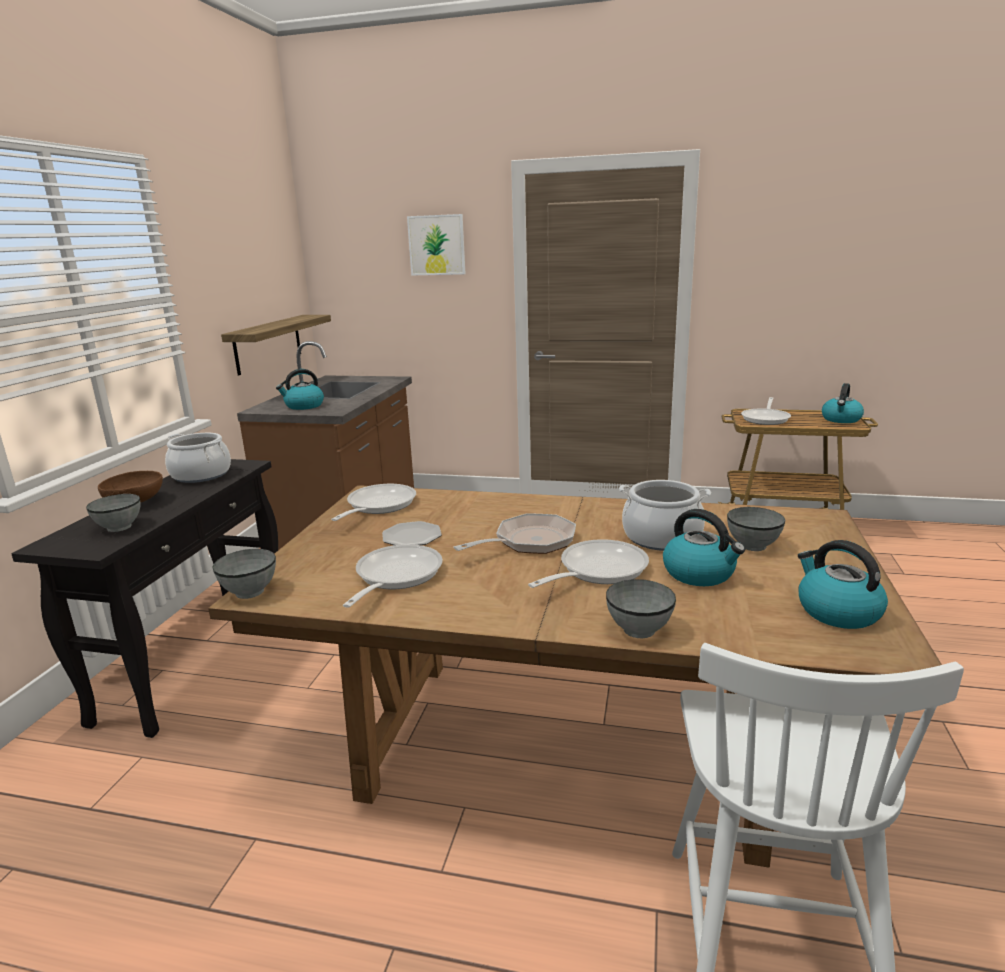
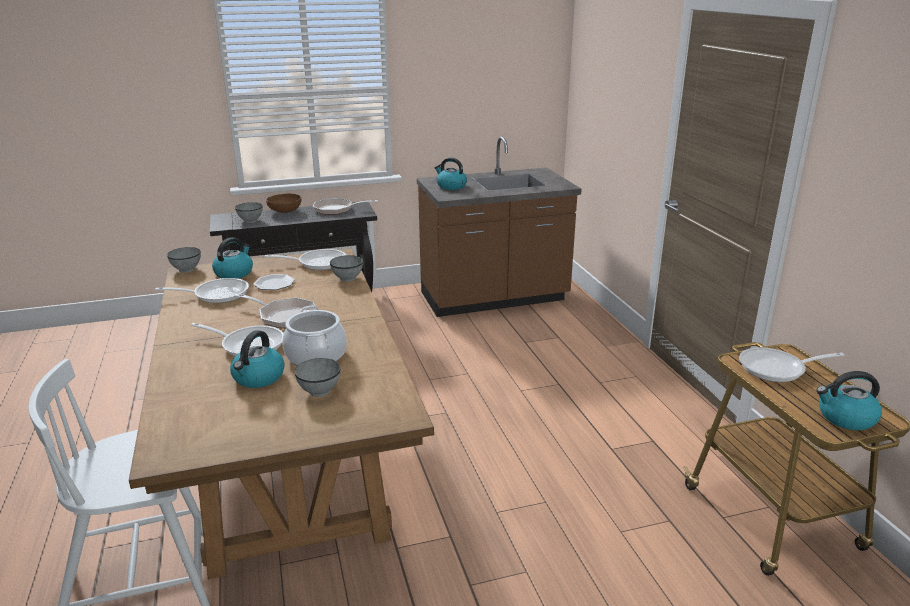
camera: 60 degrees right, 5 degrees up
(201, 475) = (337, 210): cooking pot -> frying pan
(268, 343) = (495, 131): shelf -> none
(436, 245) = (632, 70): picture -> none
(638, 630) = (171, 370): grey bowl -> grey bowl (347, 278)
(837, 611) = (215, 433): kettle -> kettle (234, 273)

